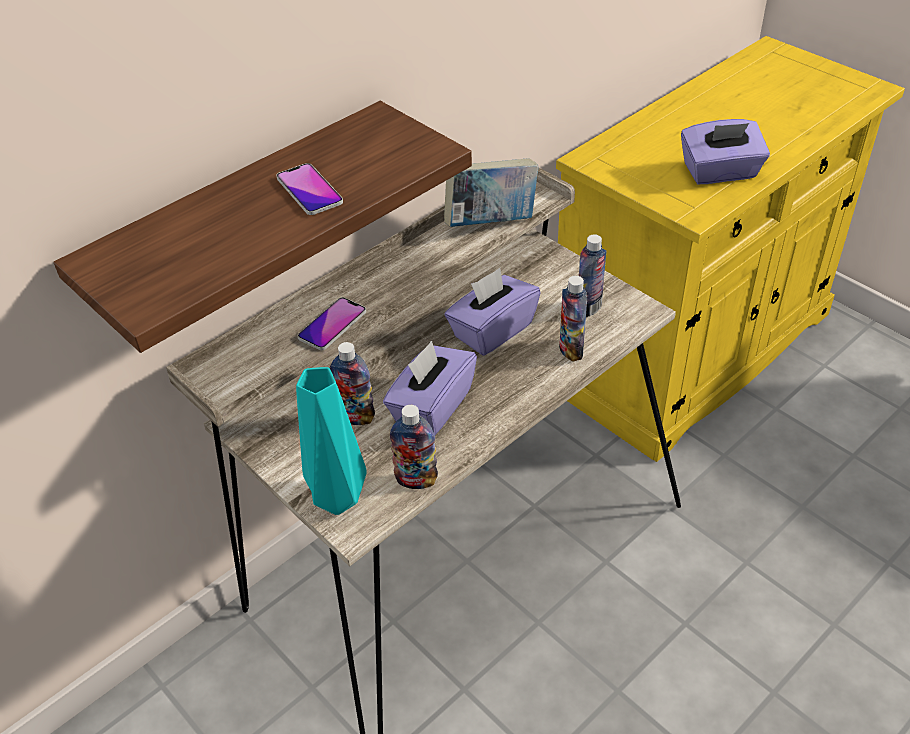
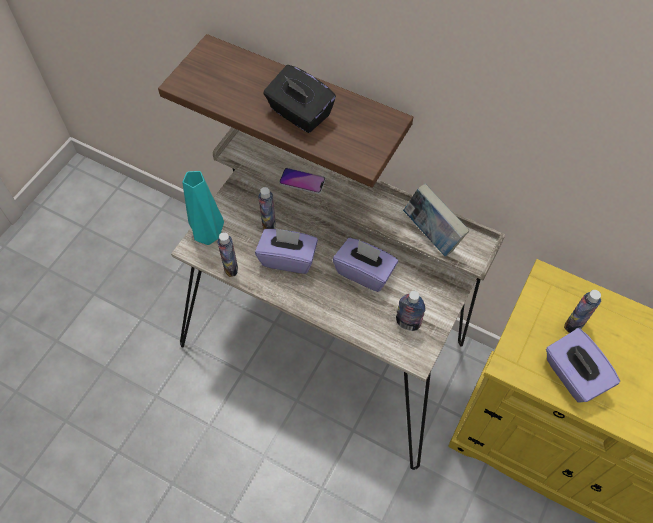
camera: 70 degrees right, 15 degrees up
(309, 190) = (299, 114): phone -> black tissue box
(571, 350) = (362, 321): bottle -> bottle (574, 324)

